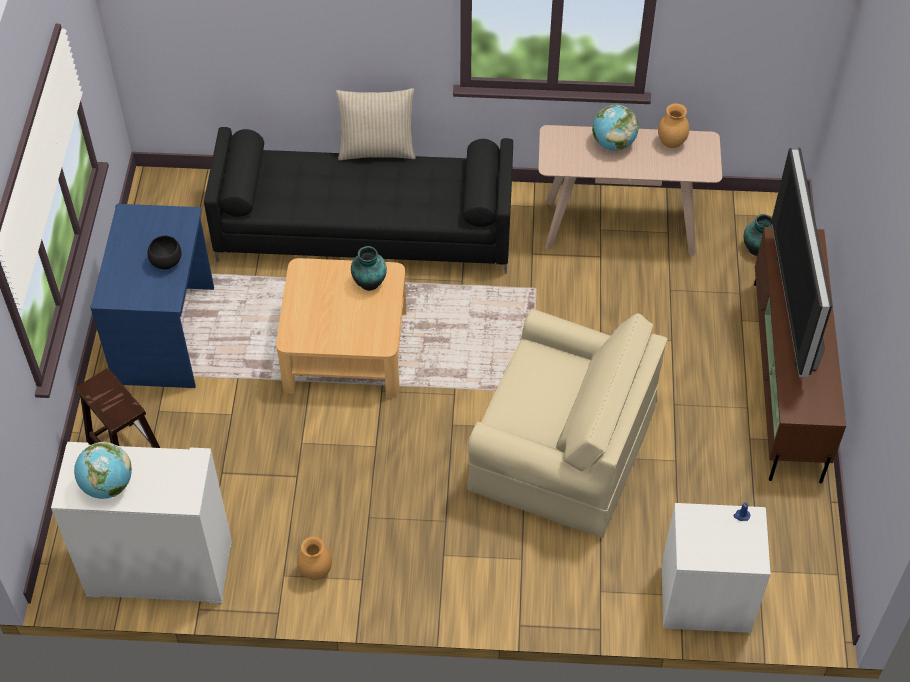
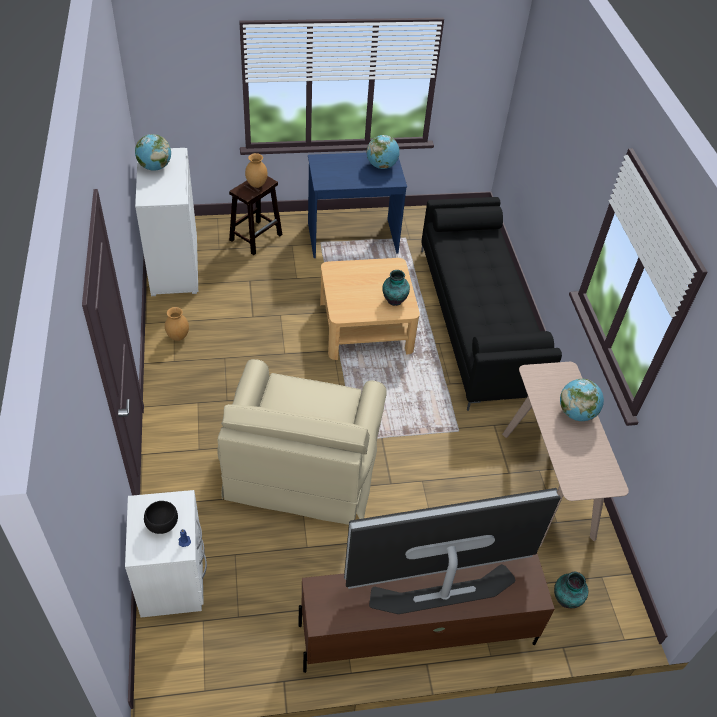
camera: 75 degrees right, 5 degrees down
(147, 226) = (382, 166): none -> globe
(165, 262) = (353, 178): black bowl -> black bowl (162, 524)
(377, 150) = (526, 289): beige pillow -> none
(671, 143) = (596, 457): brown vase -> brown vase (256, 185)

